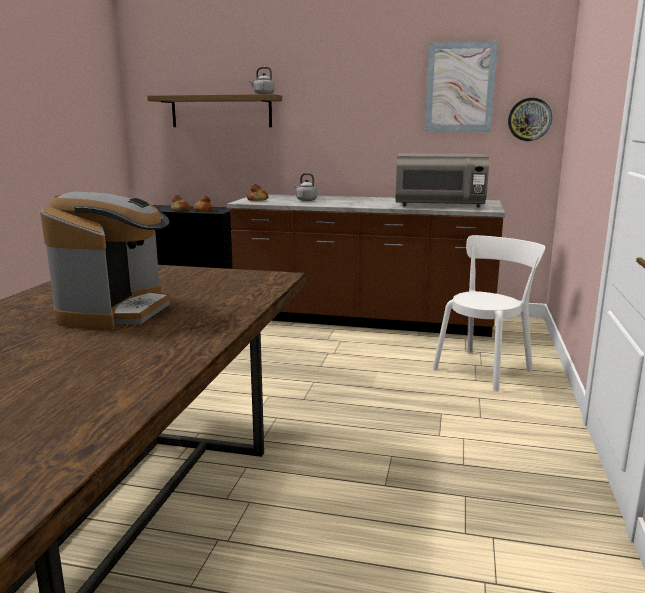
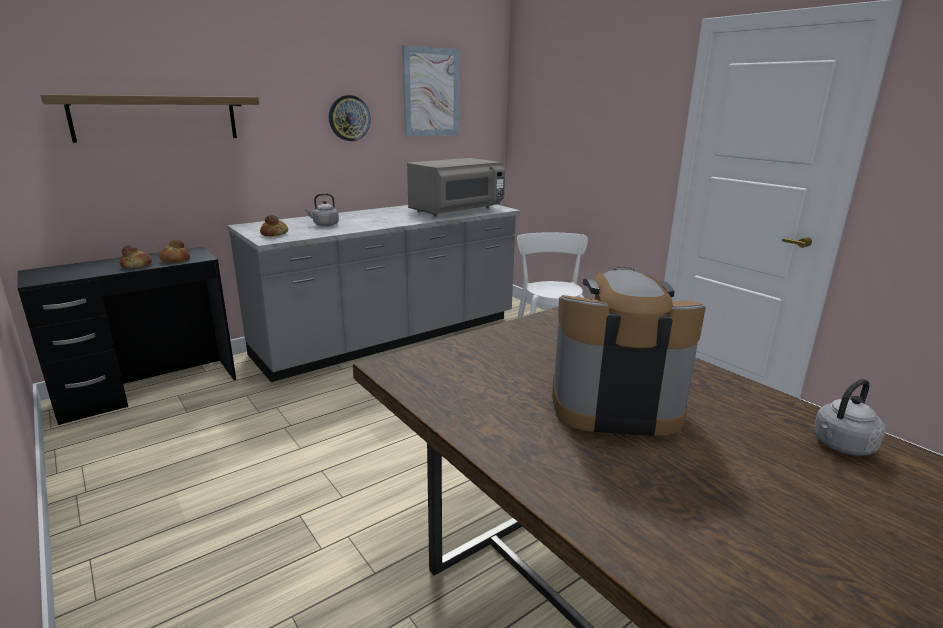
camera: 50 degrees left, 5 degrees up
(116, 311) = (614, 405): coffee machine -> coffee machine turned 45 degrees counterclockwise
(263, 94) = (231, 96): grey kettle -> grey kettle (841, 446)
(363, 319) = (390, 337): brown counter -> grey counter
(529, 119) = (483, 123): wall clock -> wall clock (349, 118)

